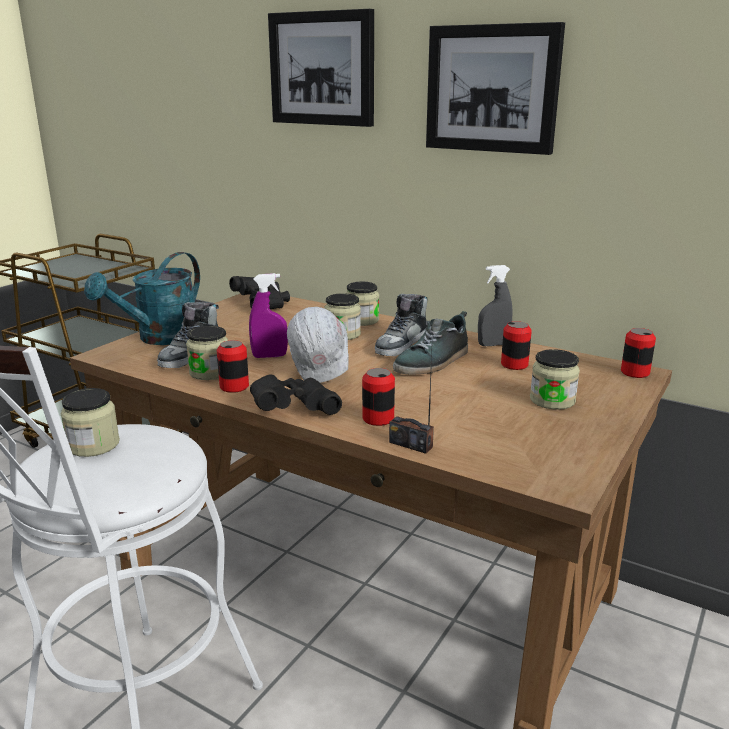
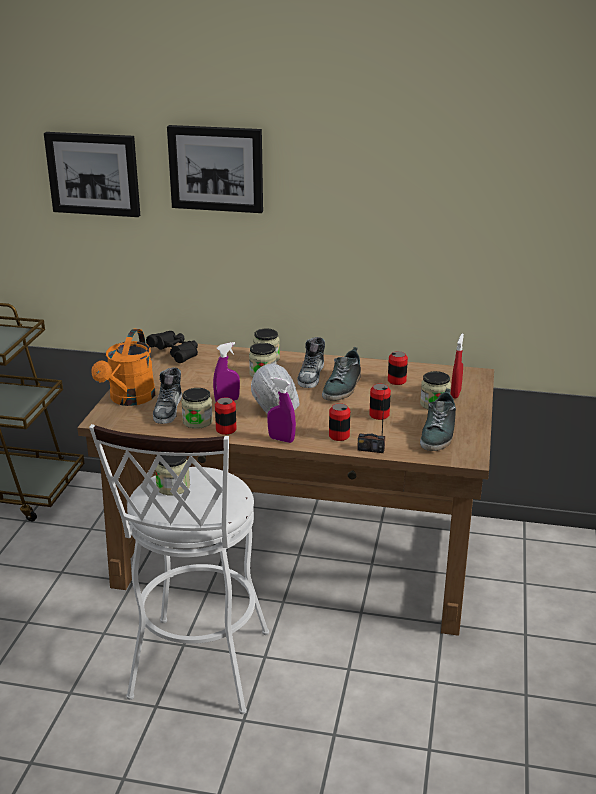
camera: 20 degrees left, 5 degrees up
(160, 338) = (129, 399): turquoise watering can -> orange watering can
(293, 410) = (281, 439): black binoculars -> purple spray bottle
(492, 89) = (358, 188): picture -> picture (94, 174)
(493, 344) = (373, 366): grey spray bottle -> none
(534, 441) = (439, 434): none -> shoe
(594, 392) = (455, 394): none -> red spray bottle
(635, 372) = (473, 374): can -> can (379, 415)

